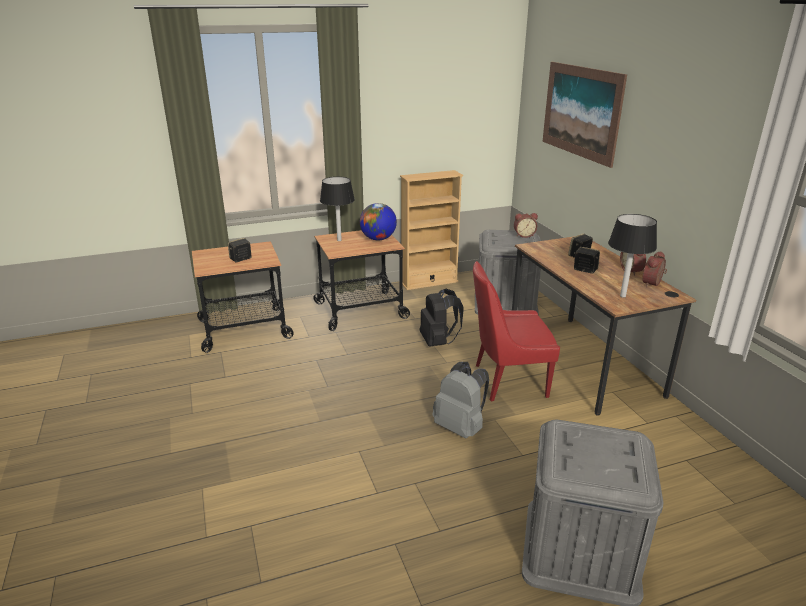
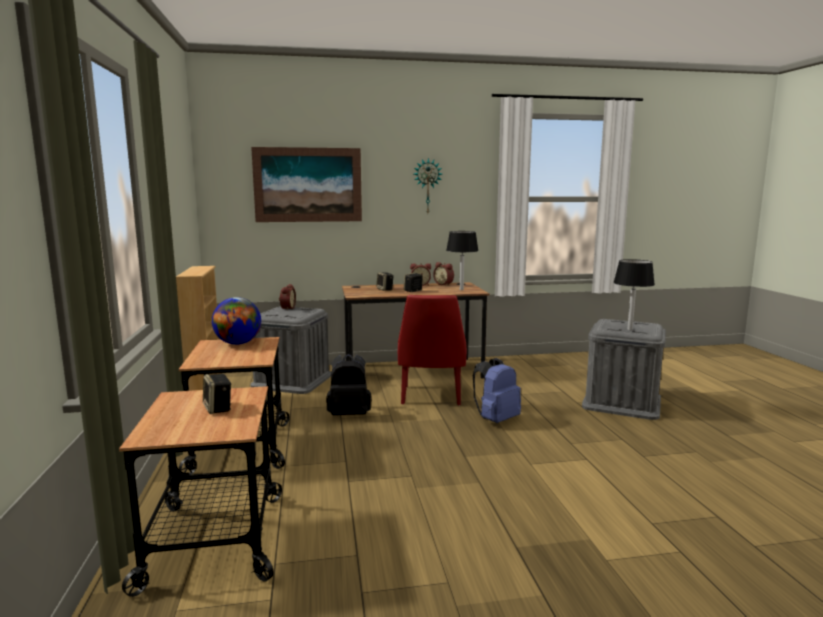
camera: 80 degrees left, 15 degrees down
(339, 240) = (217, 358): black table lamp -> black table lamp (630, 329)
(461, 427) = (496, 419): grey backpack -> blue backpack
(681, 142) = (427, 186): none -> wall clock

